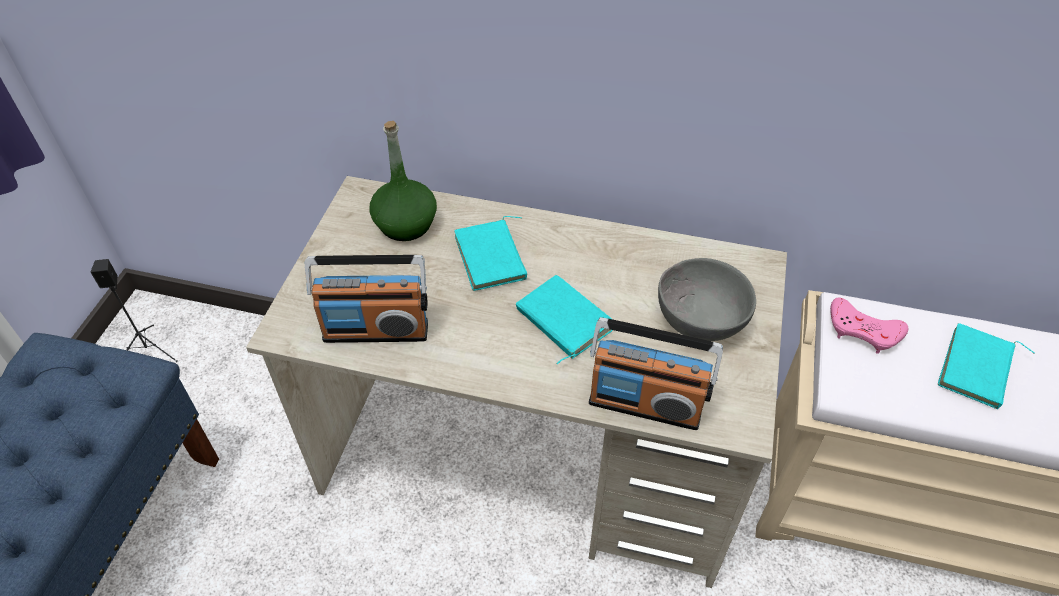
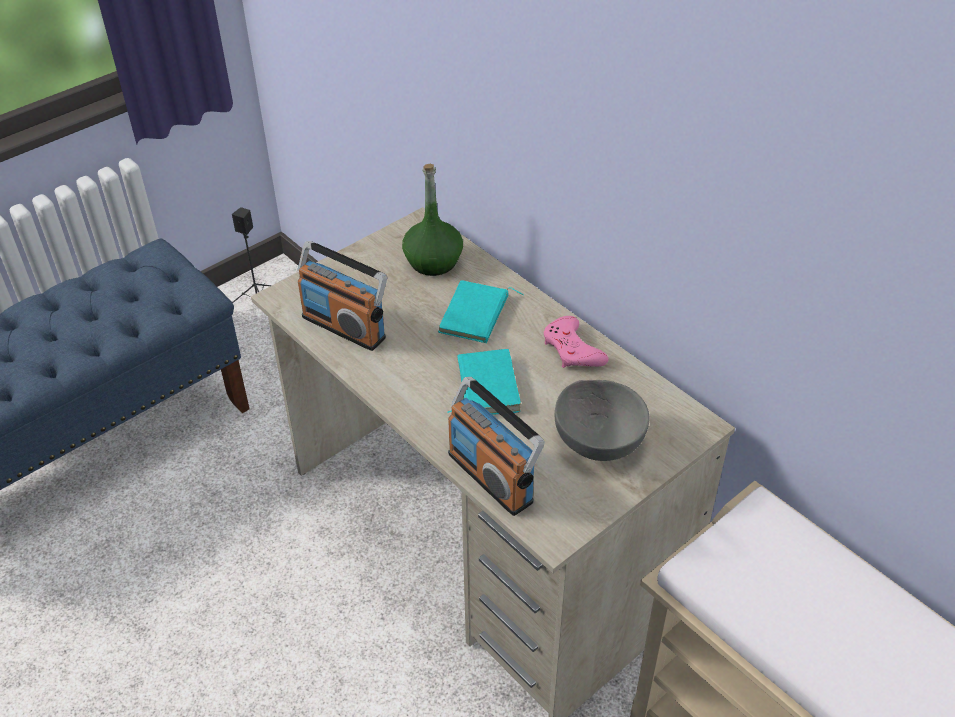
camera: 35 degrees right, 5 degrees down
(863, 330) = (764, 534): pink game controller -> pink game controller (572, 349)
(978, 370) = (846, 623): turquoise book -> none

